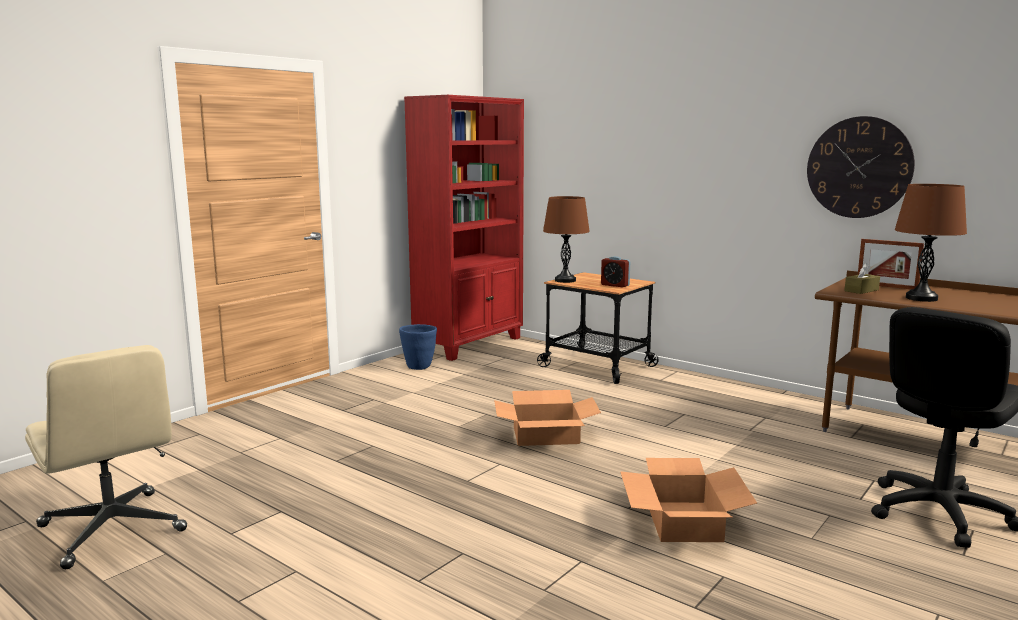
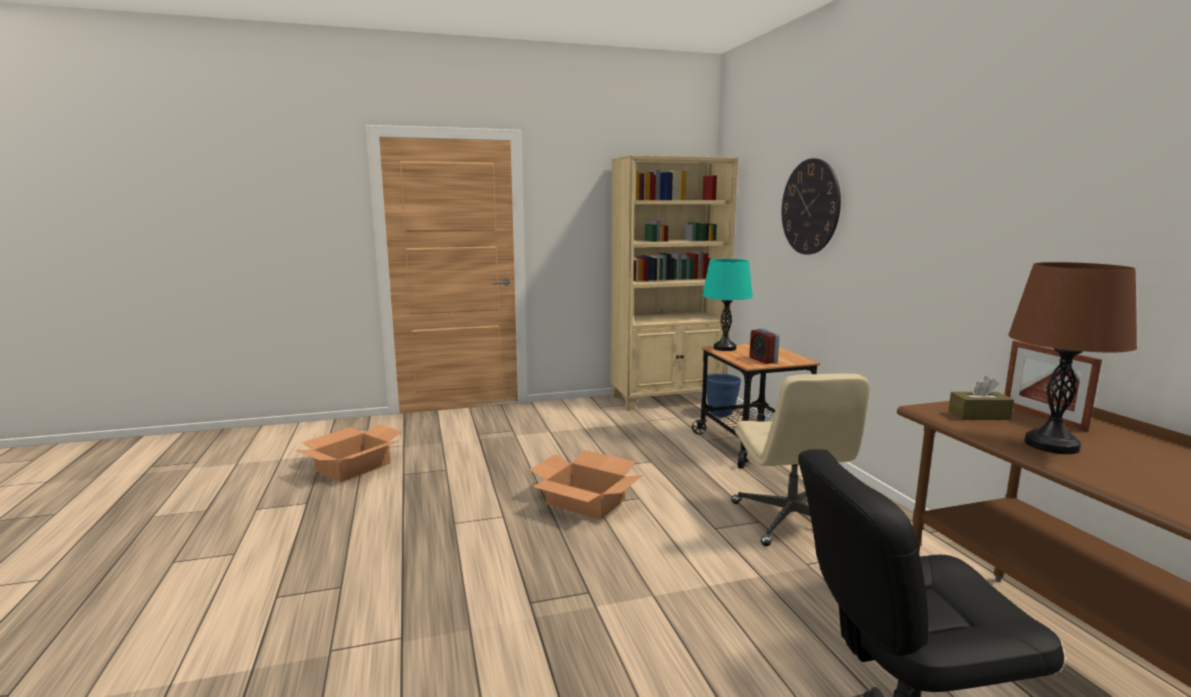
camera: 35 degrees right, 0 degrees up
(113, 529) = (216, 482): beige office chair -> beige office chair (791, 521)
(419, 367) = (593, 410): blue planter -> blue planter (721, 414)
(470, 344) = (668, 399): red bookcase -> beige bookcase
(565, 280) = (724, 348): brown table lamp -> turquoise table lamp
(683, 521) = (553, 640): cardboard box -> cardboard box (353, 467)
(859, 167) = (1048, 236): wall clock -> wall clock (810, 207)

